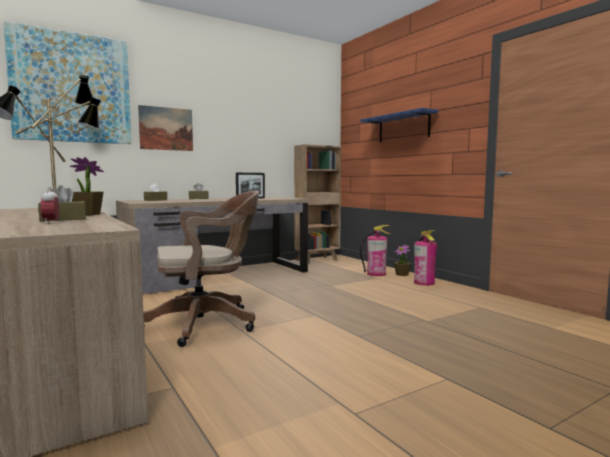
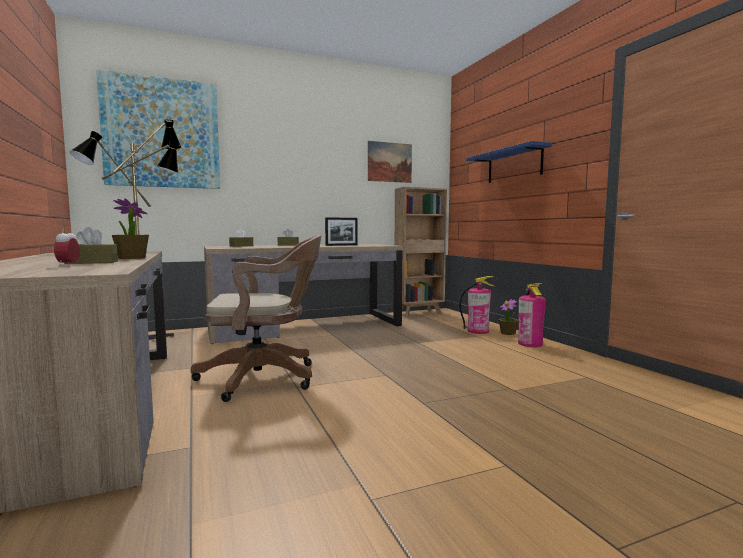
camera: 10 degrees right, 0 degrees up
(166, 128) = (256, 172): picture -> picture (389, 162)

